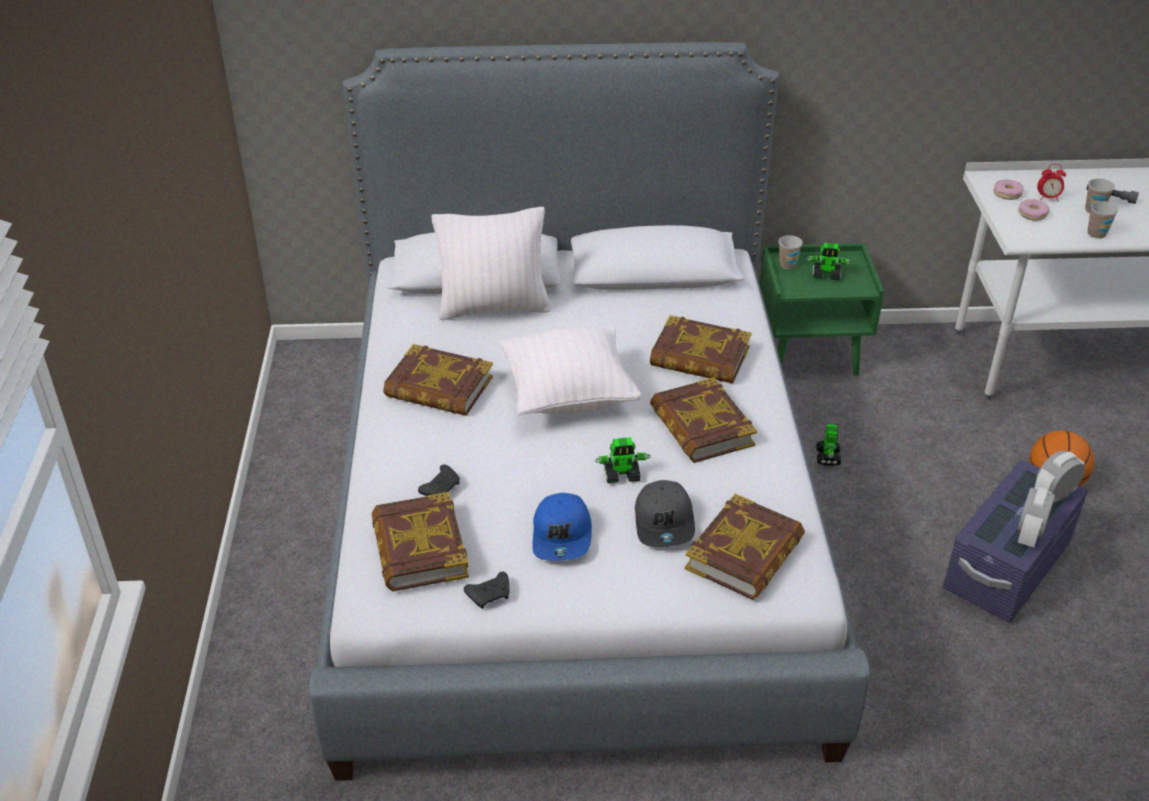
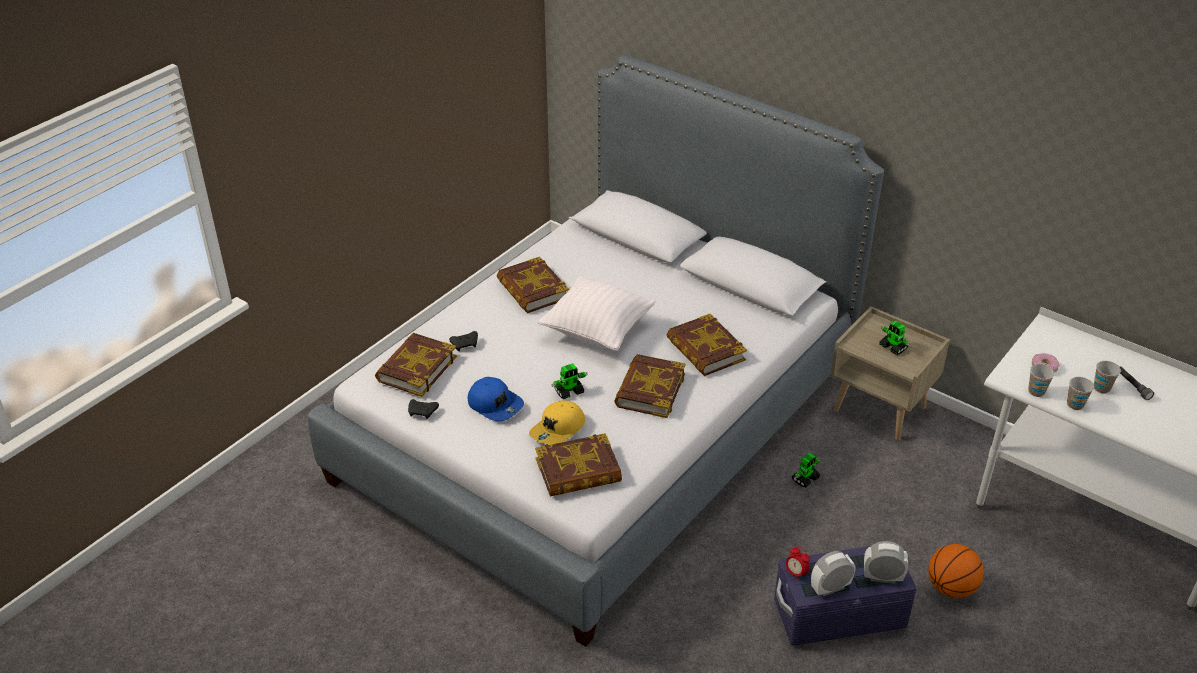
camera: 40 degrees right, 0 degrees up
(494, 307) = (622, 259): white pillow -> none
(562, 536) = (495, 404): blue cap -> blue cap turned 90 degrees counterclockwise
(622, 475) = (569, 391): toy robot -> toy robot turned 60 degrees counterclockwise
(665, 522) = (558, 429): grey cap -> yellow cap
(787, 265) = (874, 327): cup -> cup (1036, 391)
(810, 354) = (881, 409): green nightstand -> beige nightstand
(1007, 194) = (1047, 344): donut -> none
(1048, 198) = (1076, 362): alarm clock -> alarm clock (796, 573)

